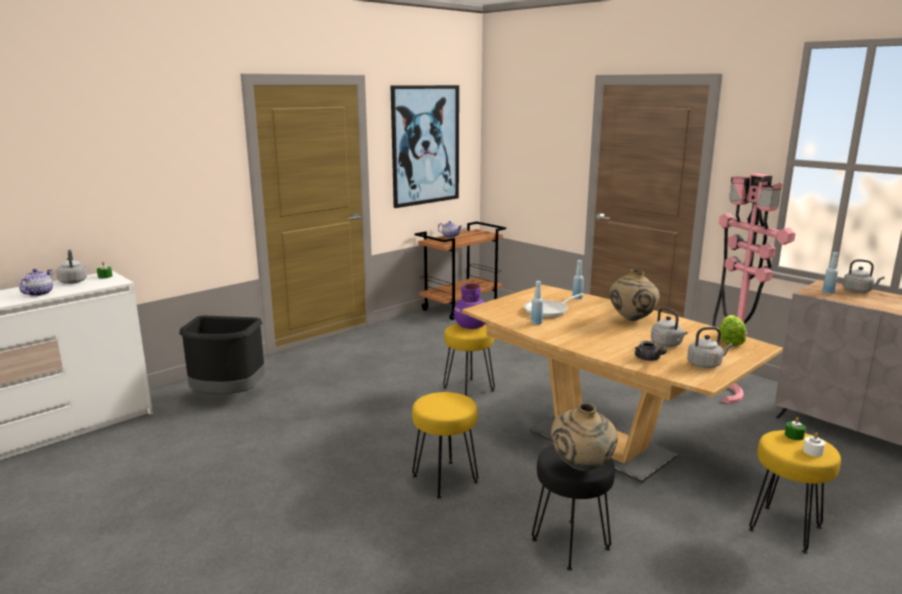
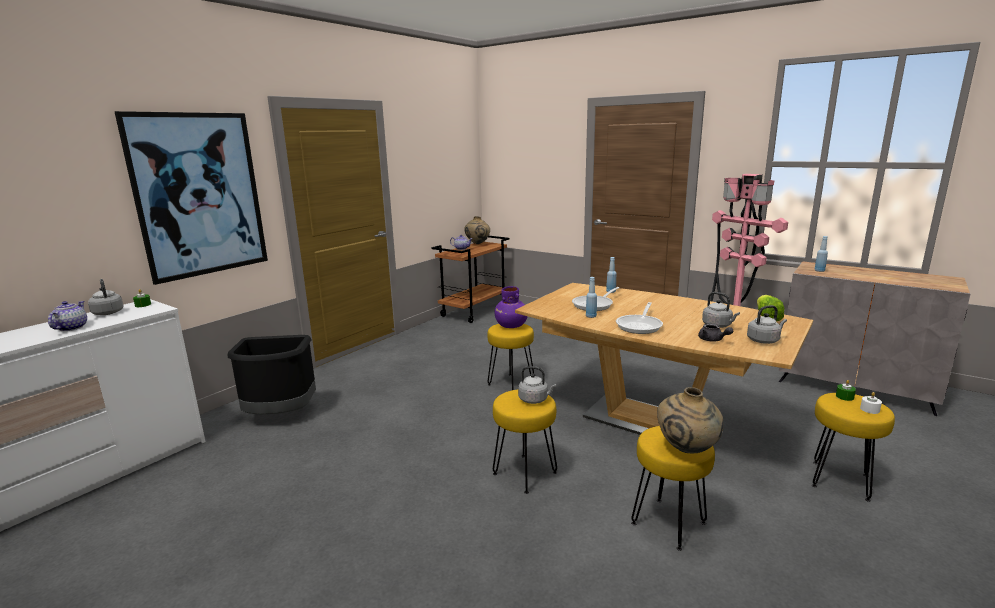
camera: 10 degrees left, 0 degrees up
(425, 145) = (436, 167): picture -> picture (199, 195)
(569, 544) = (667, 523): black stool -> yellow stool
(582, 337) = (640, 326): none -> frying pan
(631, 320) = (671, 307): beige vase -> beige vase (477, 244)
(858, 291) = (841, 268): grey kettle -> grey kettle (535, 400)

